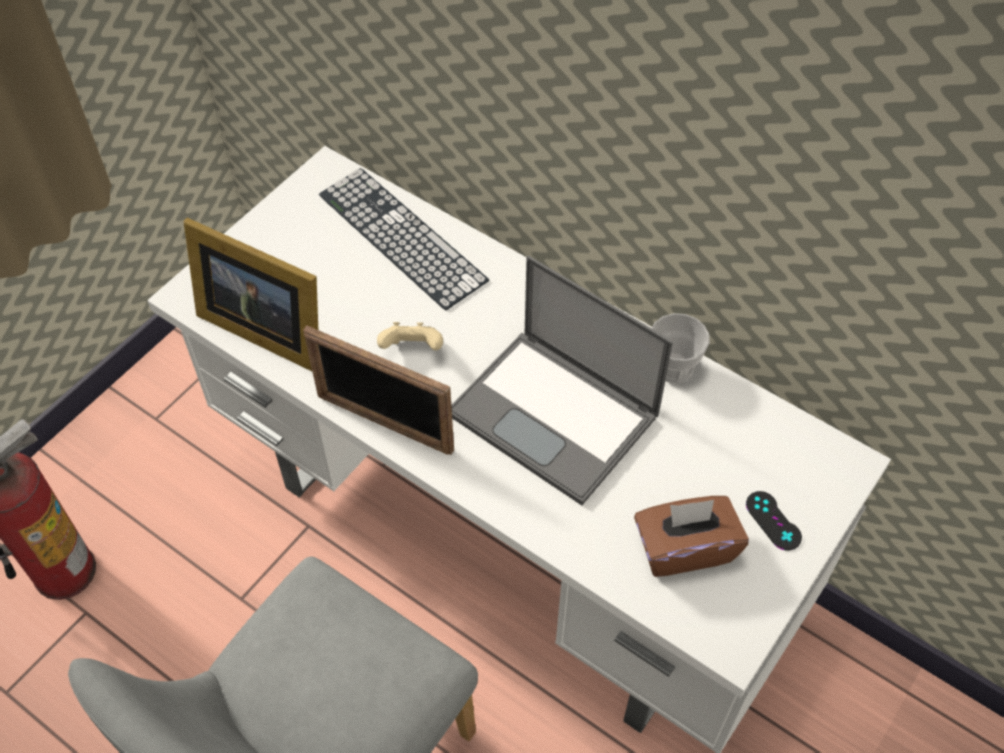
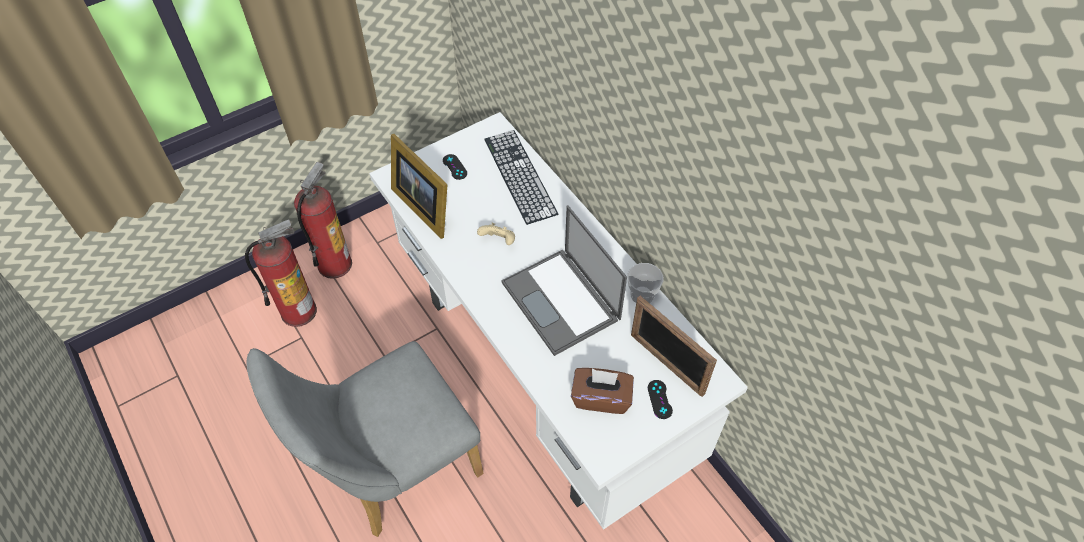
camera: 20 degrees right, 0 degrees up
(96, 474) = (334, 264): none -> fire extinguisher
(289, 251) = (454, 167): none -> black game controller
(384, 423) = (465, 277): picture frame -> picture frame (666, 364)

